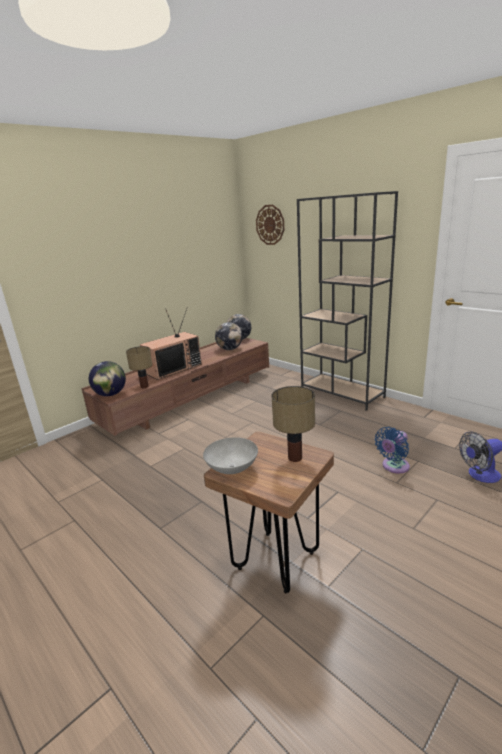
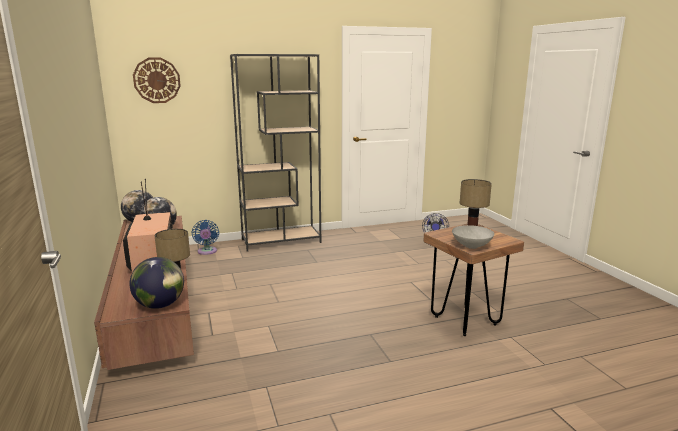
camera: 65 degrees left, 5 degrees down
(393, 467) = (402, 258): blue fan -> blue fan (207, 252)

